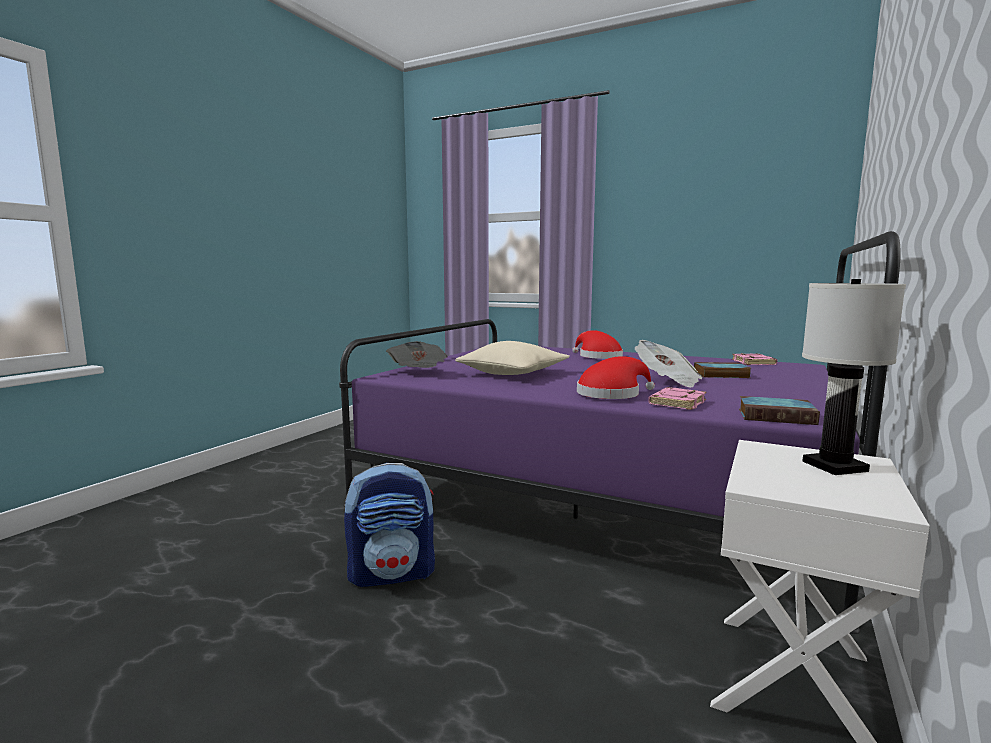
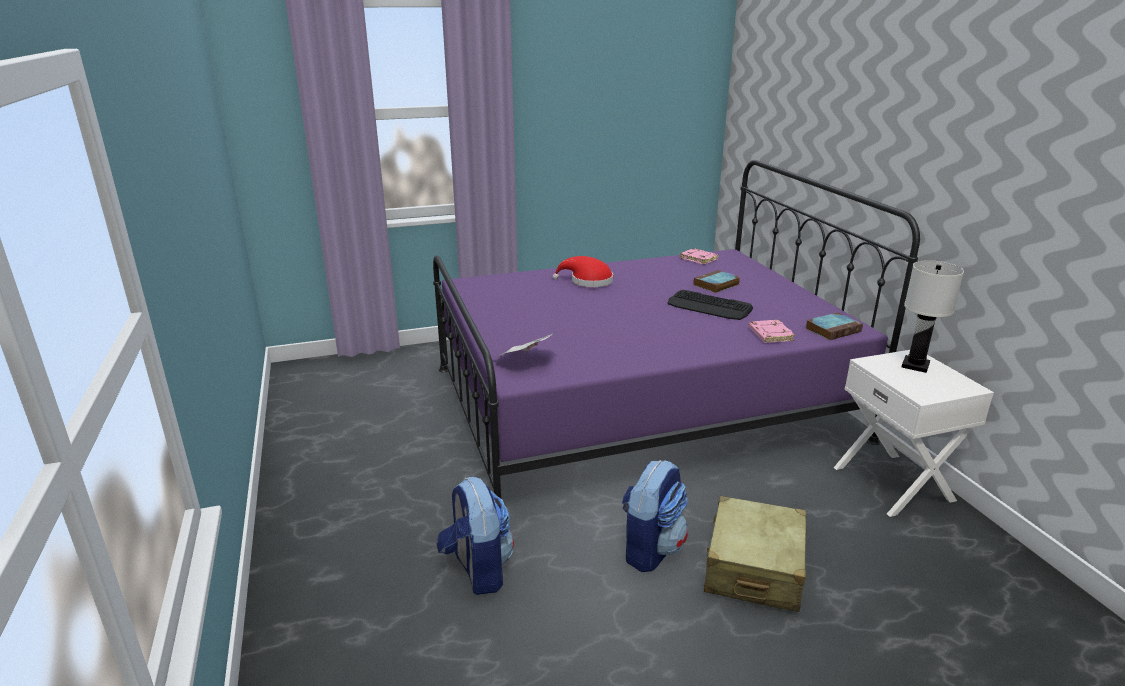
camera: 45 degrees left, 15 degrees up
(275, 522) = (477, 570): none -> backpack
(438, 640) = (754, 568): none -> beige suitcase
(513, 373) = (597, 334): beige pillow -> none
(612, 394) = (719, 338): red hat -> none
(667, 381) = (709, 306): newspaper -> keyboard

